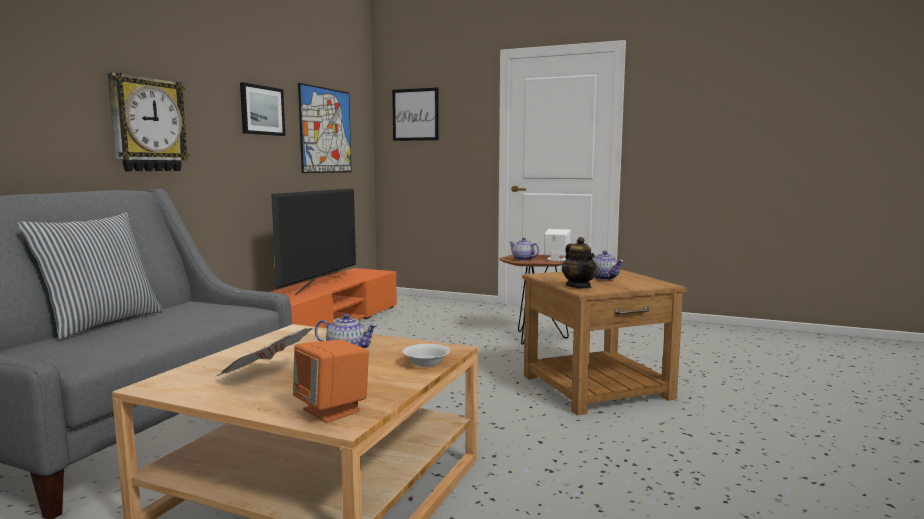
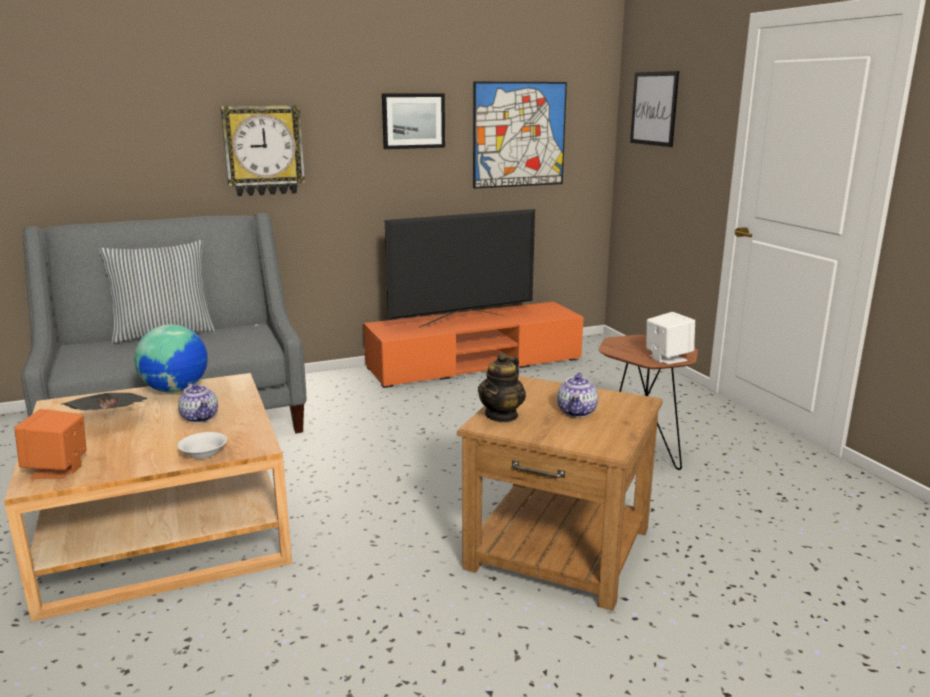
camera: 45 degrees right, 10 degrees up
(259, 346) = (176, 390): none -> globe
(523, 259) = (624, 347): teapot -> none

